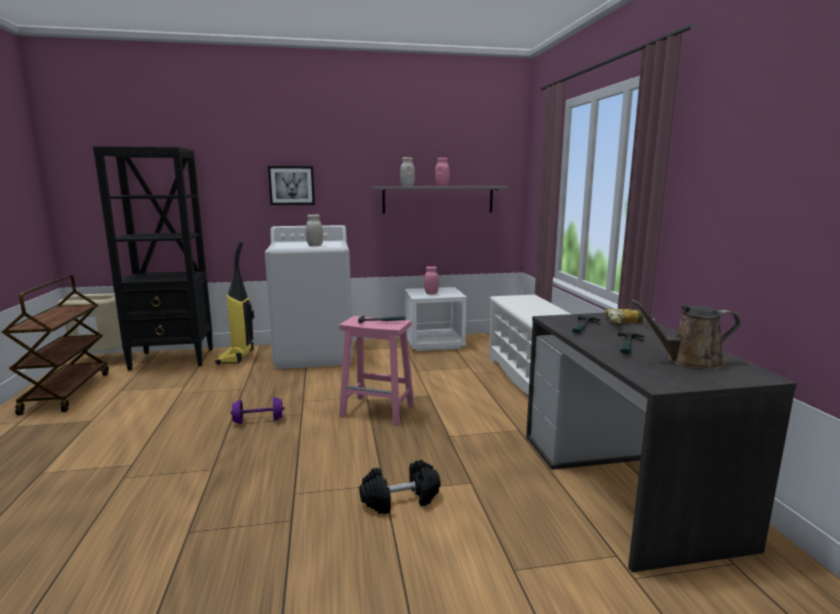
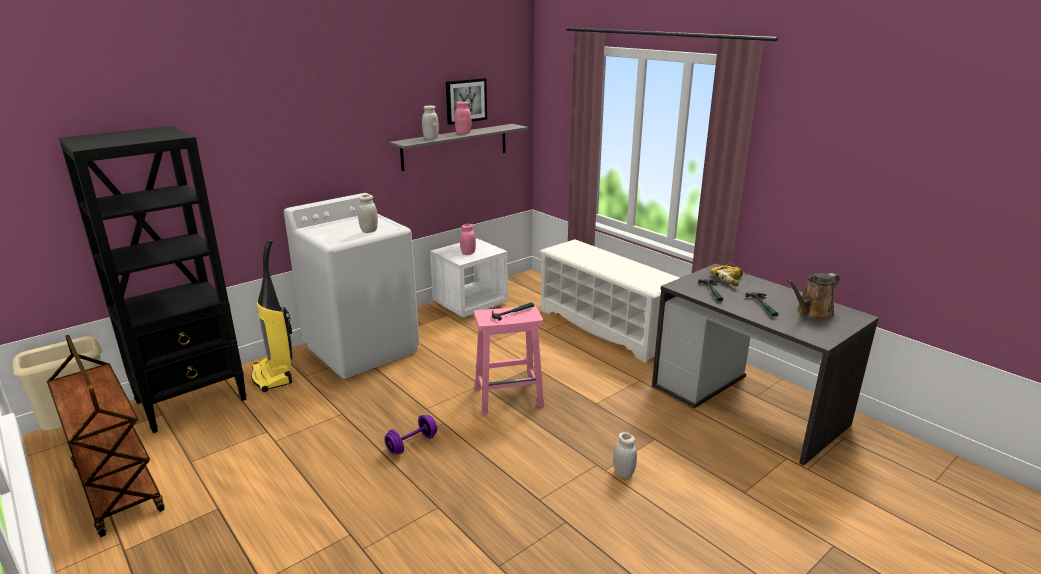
camera: 30 degrees left, 10 degrees up
(291, 185) = (299, 153): picture -> picture (465, 100)
(400, 500) = (623, 473): black dumbbell -> white jar

